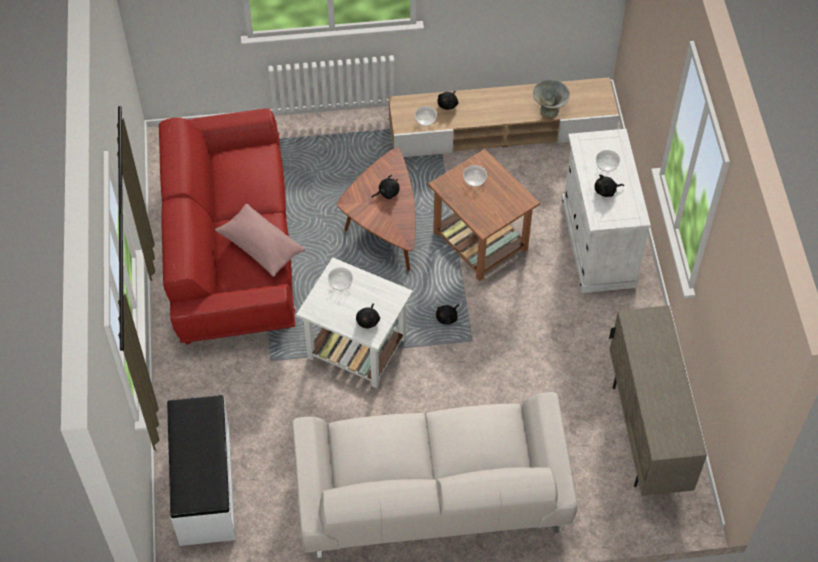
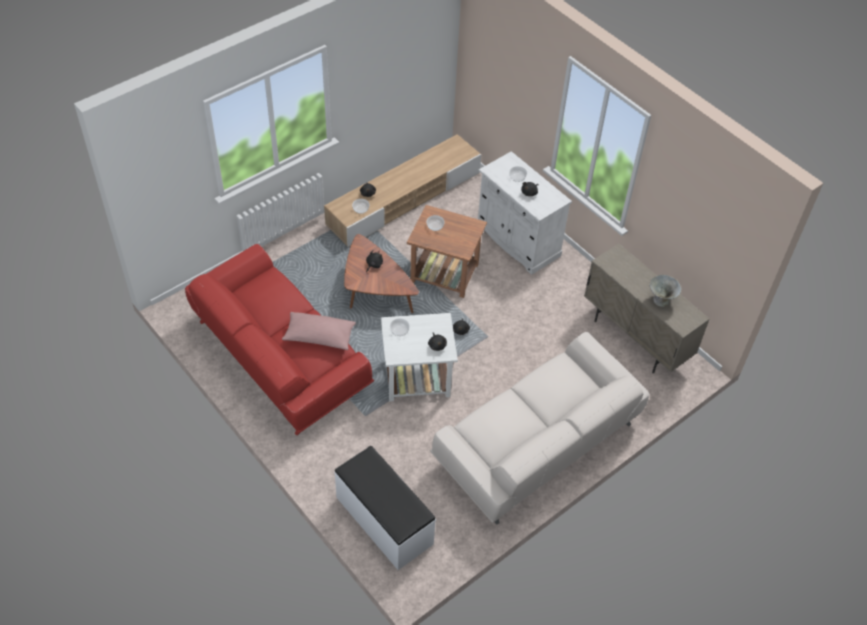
camera: 35 degrees left, 5 degrees down
(549, 109) = (435, 169): grey bowl -> grey bowl (661, 300)

